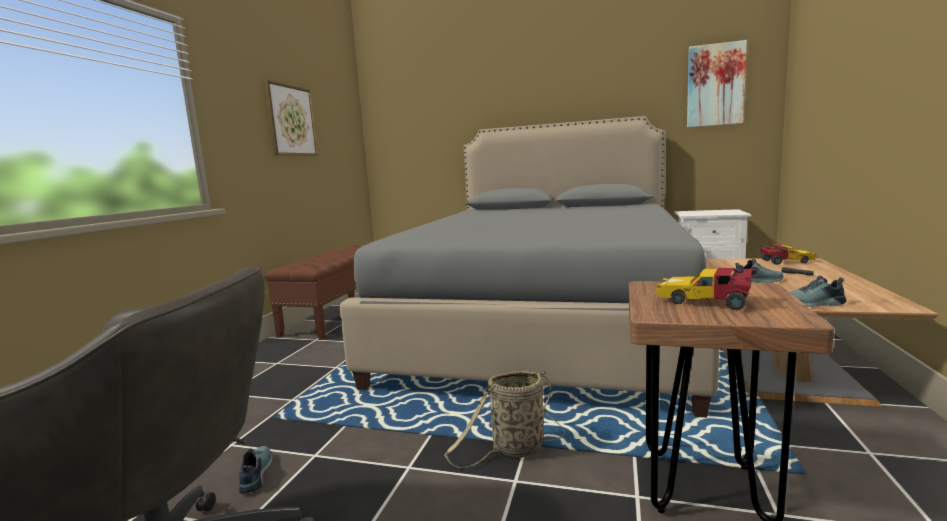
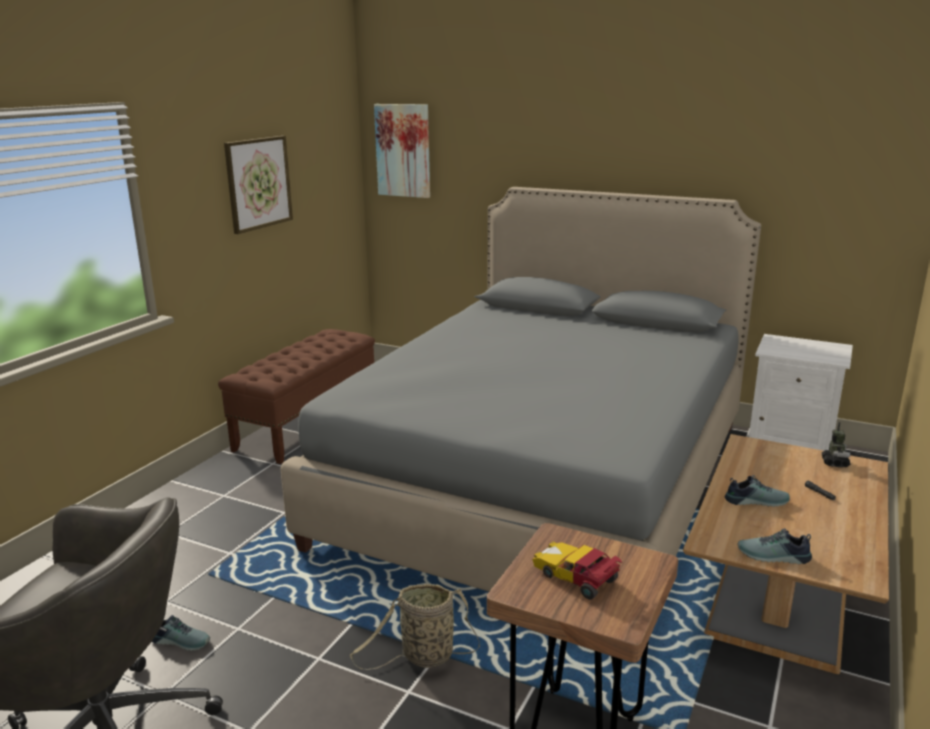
camera: 10 degrees right, 10 degrees up
(254, 474) = (181, 640): shoe -> shoe turned 105 degrees clockwise
(715, 85) = (842, 167): picture -> picture (403, 150)
(785, 261) = (834, 463): toy car -> toy robot

